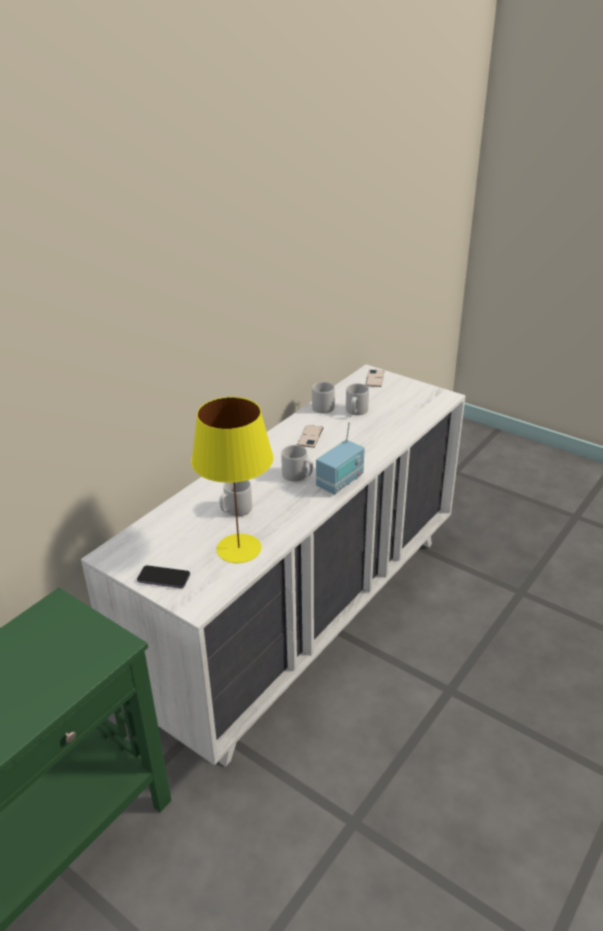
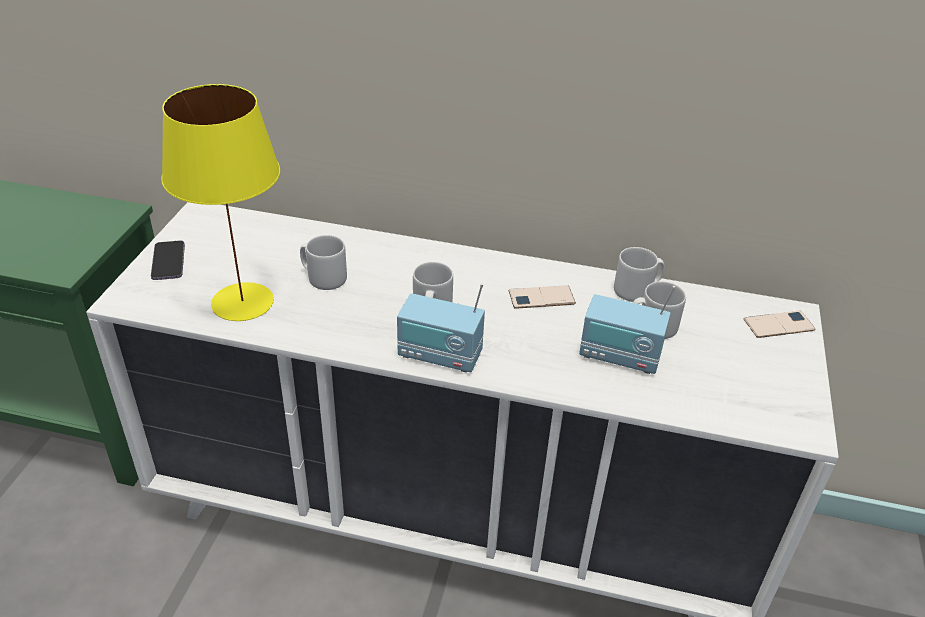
camera: 65 degrees right, 5 degrees up
(373, 427) = (619, 356): none -> radio

